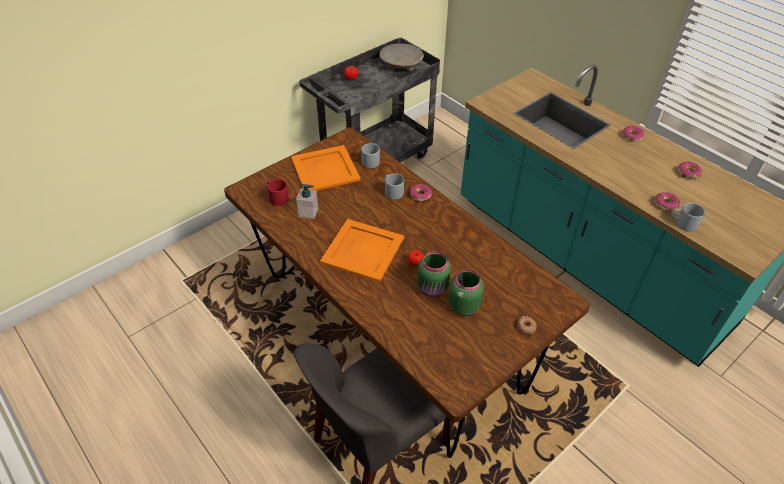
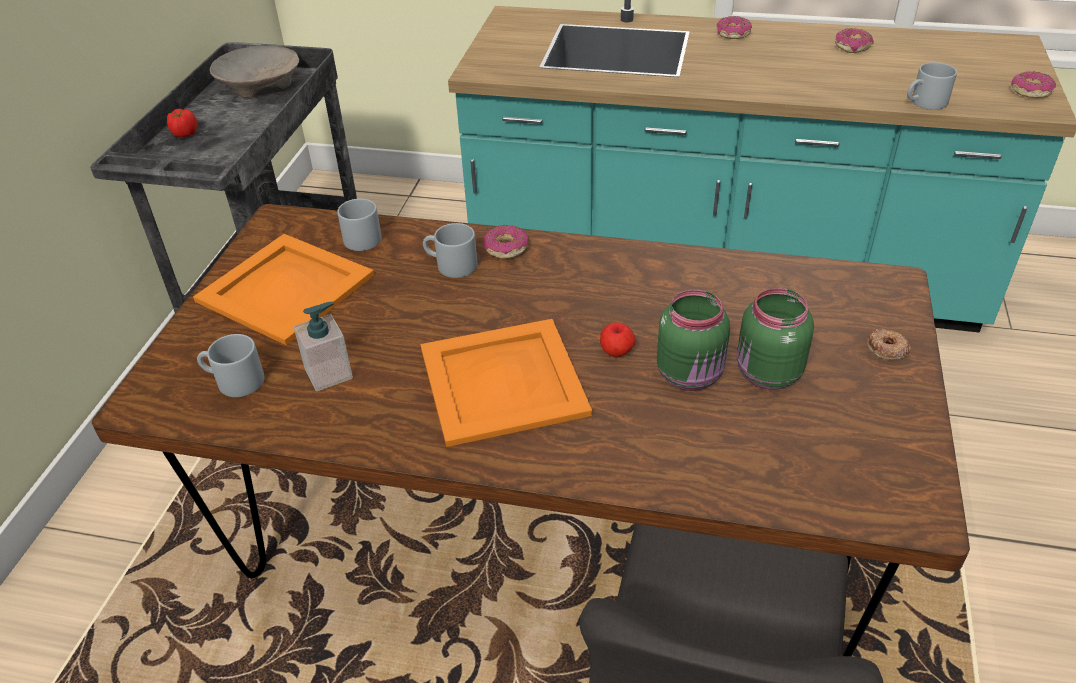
camera: 35 degrees left, 5 degrees down
(276, 197) = (233, 381): red mug -> grey mug
(665, 204) = (876, 91): donut -> donut (1030, 91)

